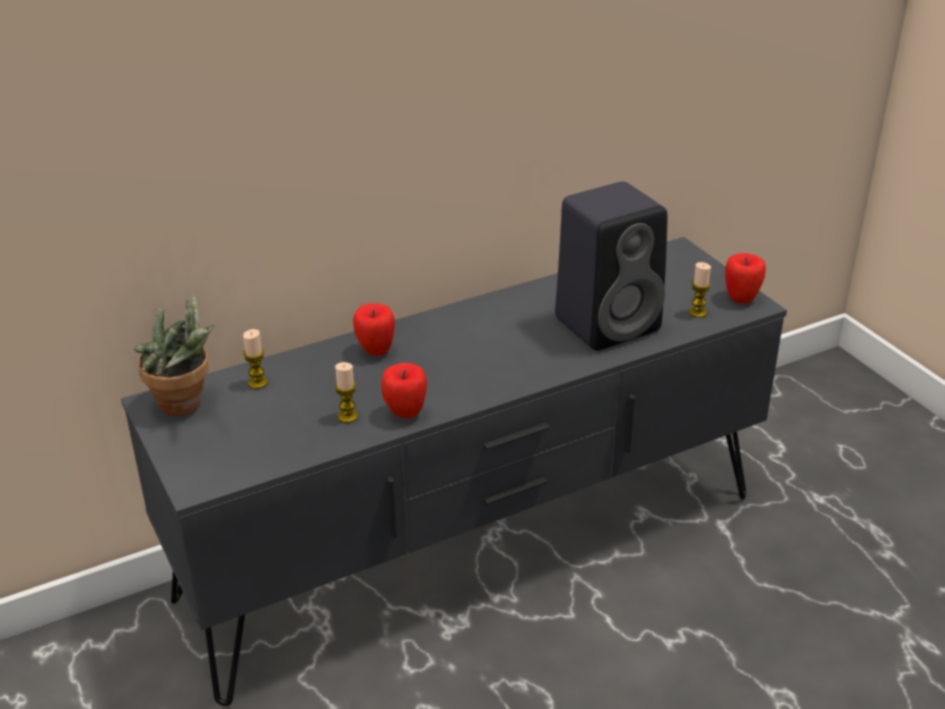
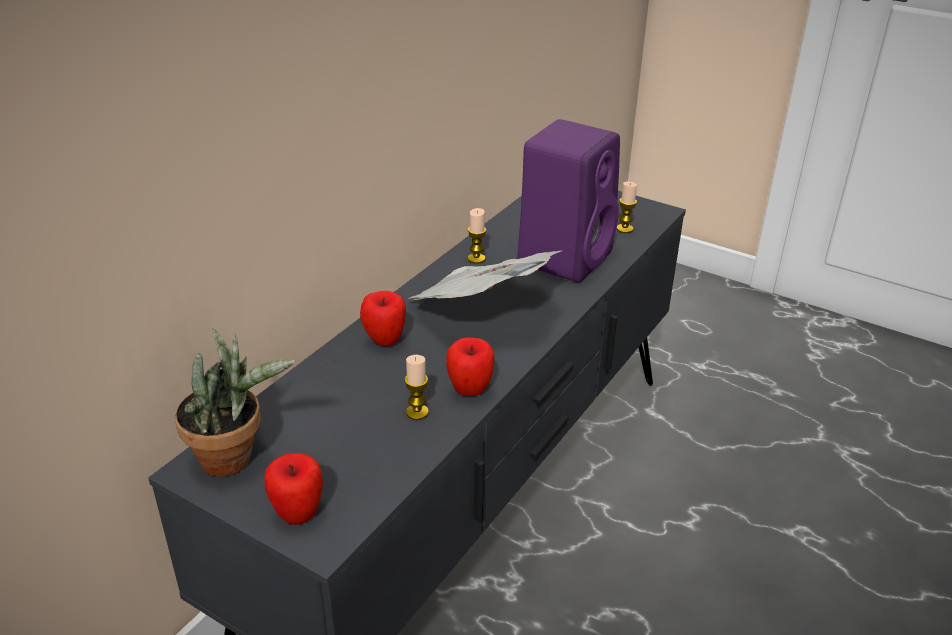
camera: 30 degrees left, 0 degrees up
(257, 383) = (293, 409): candle -> candle (476, 259)
(484, 348) = (482, 309): none -> newspaper
(609, 323) = (565, 256): black speaker -> purple speaker
(741, 298) = (645, 209): apple -> apple (298, 514)

